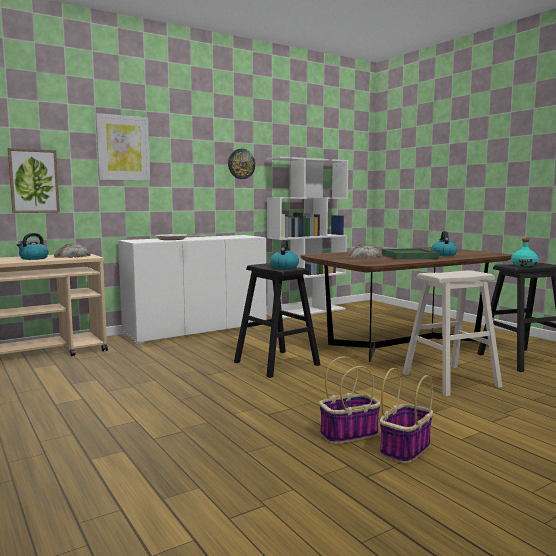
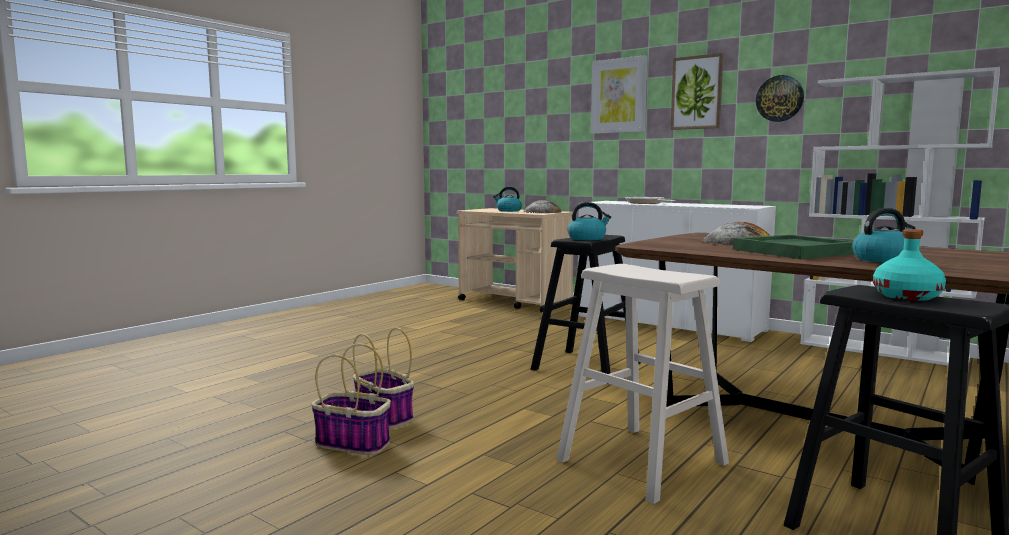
camera: 70 degrees right, 0 degrees up
(34, 181) = (538, 138): picture -> picture (697, 92)

